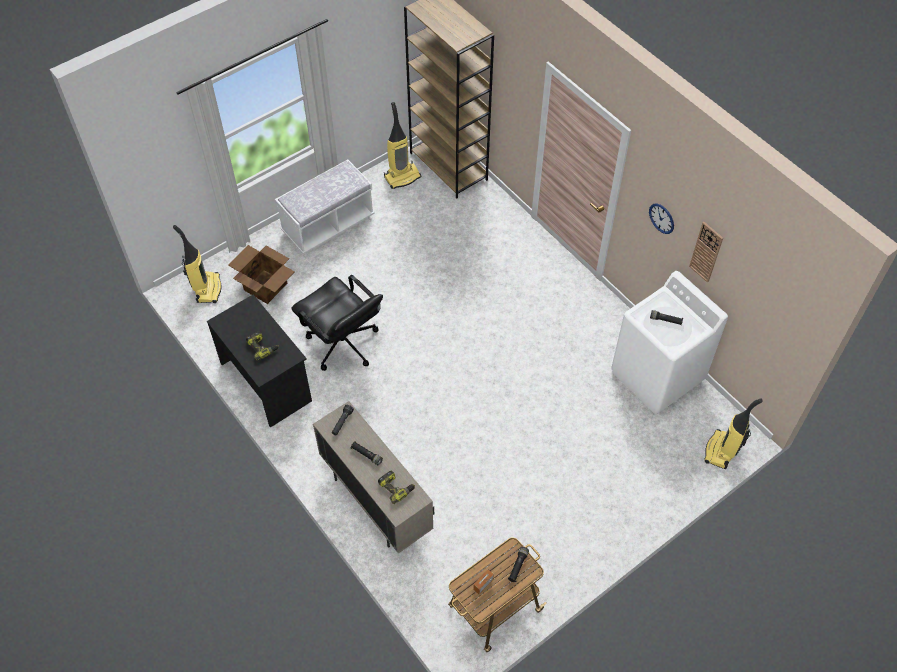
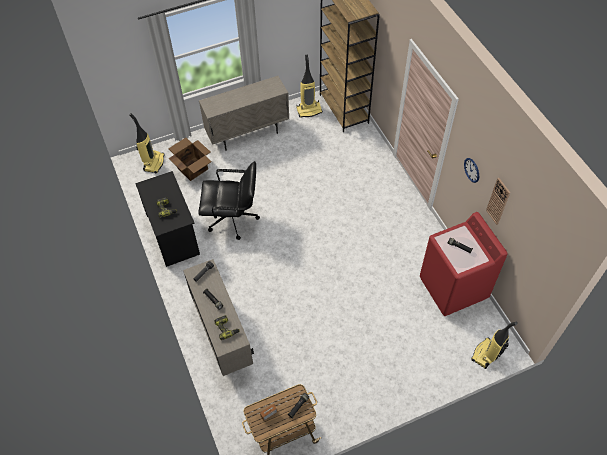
camera: 15 degrees right, 0 degrees up
(328, 225) = (248, 134): white bench -> beige cabinet
(343, 344) = (233, 219): black office chair -> black office chair turned 60 degrees counterclockwise
(657, 376) = (453, 288): white washing machine -> red washing machine

